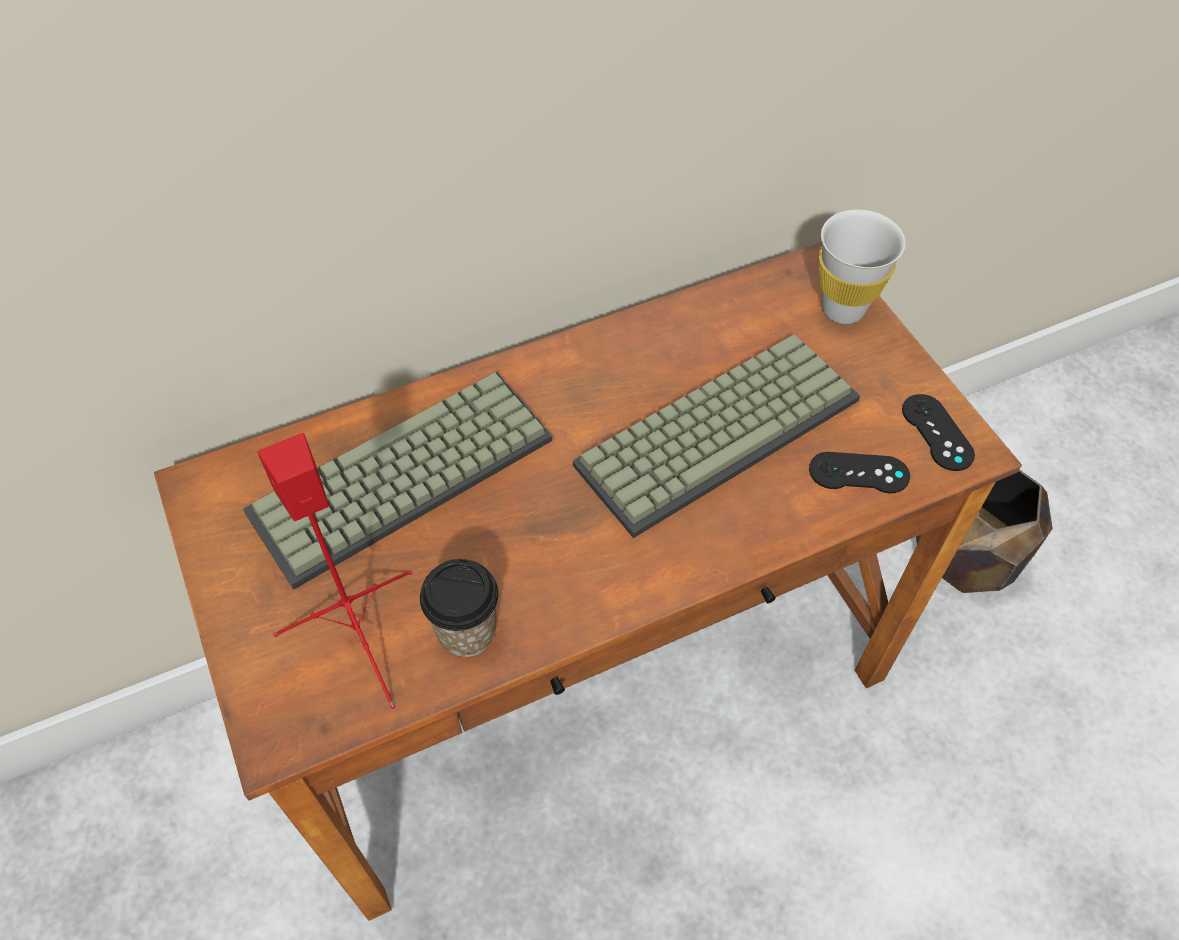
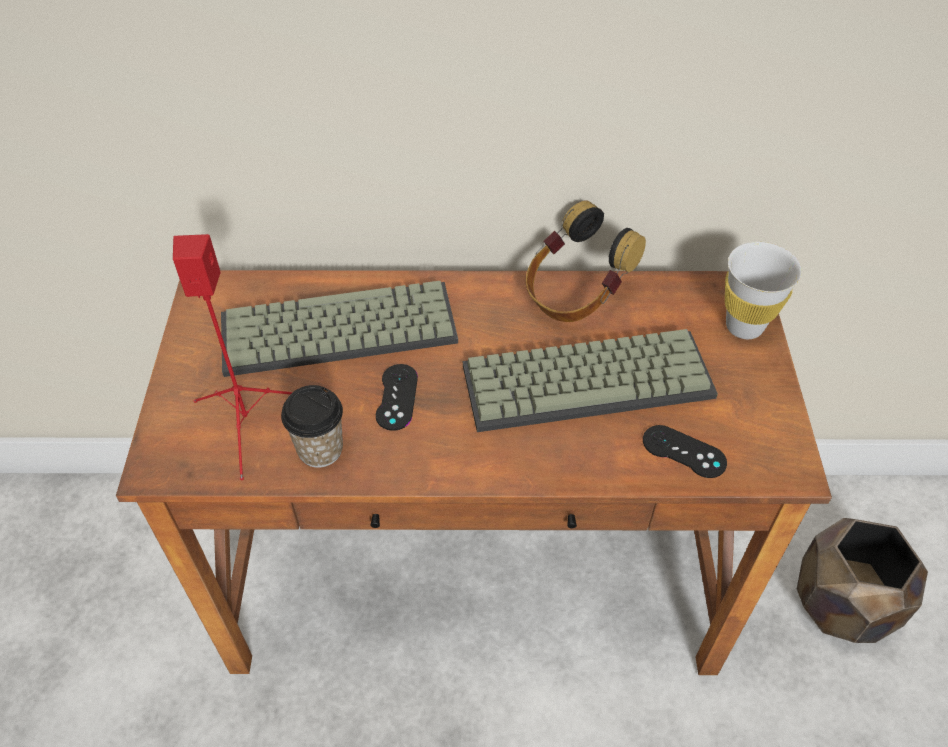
camera: 25 degrees right, 5 degrees down
(649, 335) = (575, 295): none -> headphones
(937, 432) = (770, 445): black game controller -> black game controller (397, 397)

